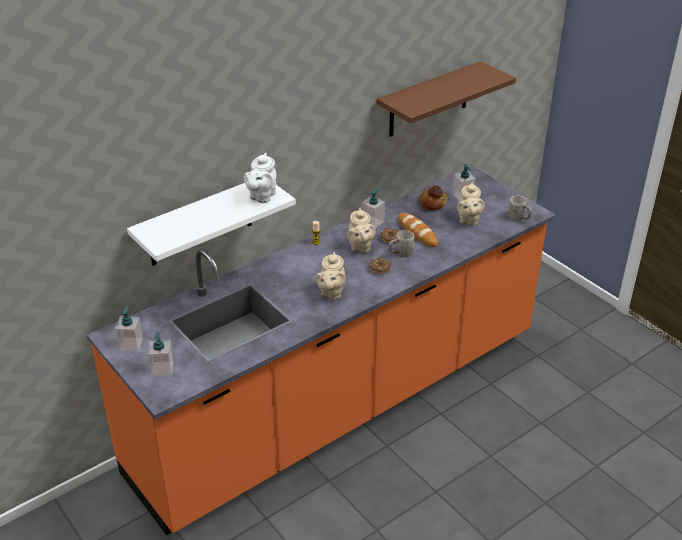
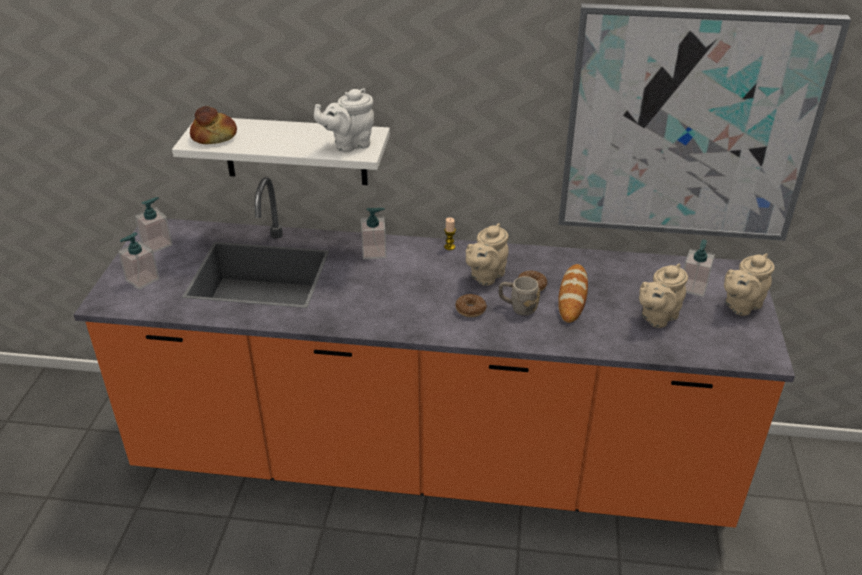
camera: 45 degrees right, 0 degrees up
(331, 293) = (383, 304): beige teapot -> beige teapot (740, 305)
(373, 222) = (539, 259): soap dispenser -> soap dispenser (374, 252)
(429, 100) = (689, 127): brown shelf -> picture
(433, 203) = (641, 276): bread -> bread (214, 137)
(519, 218) = (730, 352): grey mug -> none

